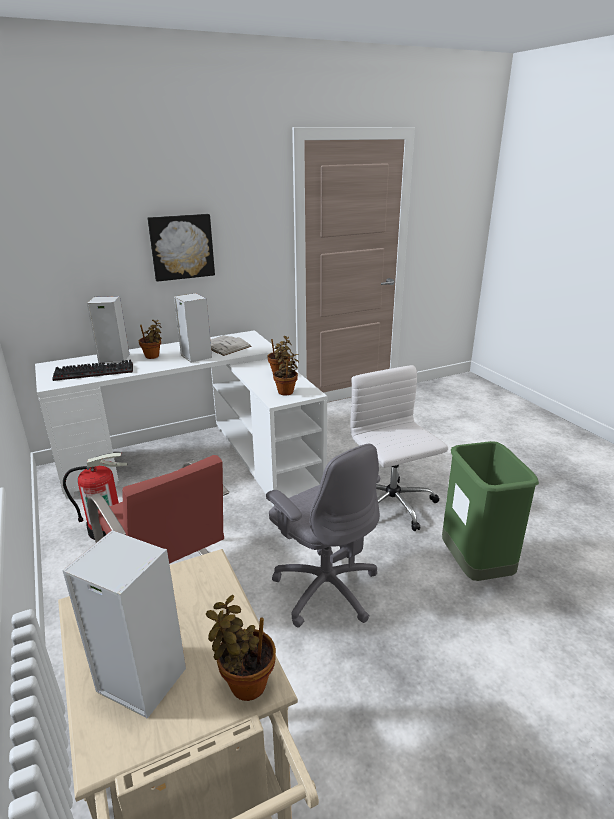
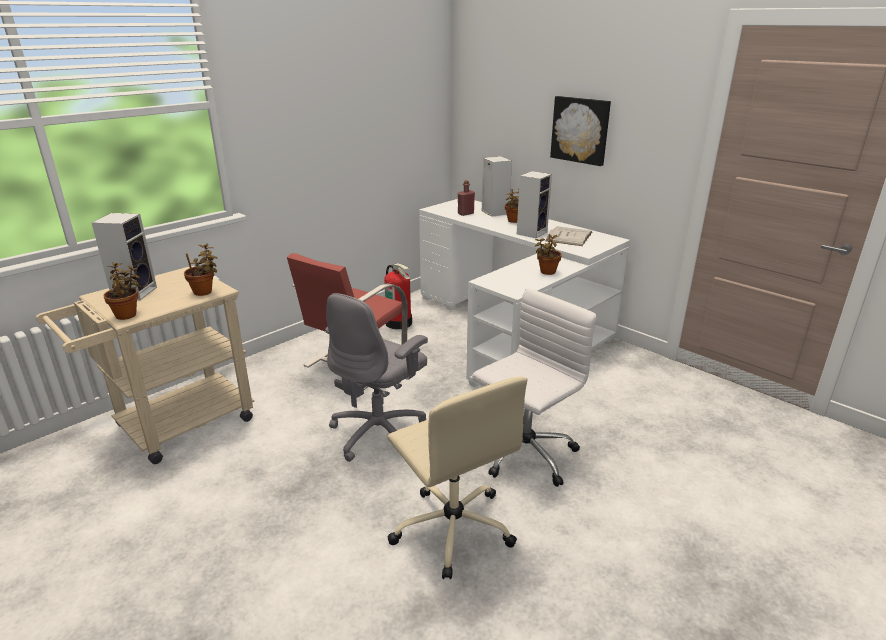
camera: 70 degrees right, 0 degrees up
(95, 372) = (465, 213): keyboard -> red bottle
(286, 391) = (508, 281): potted plant -> potted plant (205, 292)
(475, 568) = (452, 527): green trash can -> beige office chair

